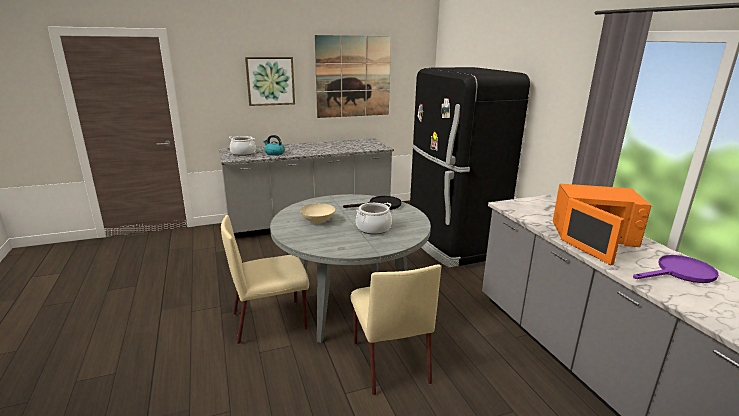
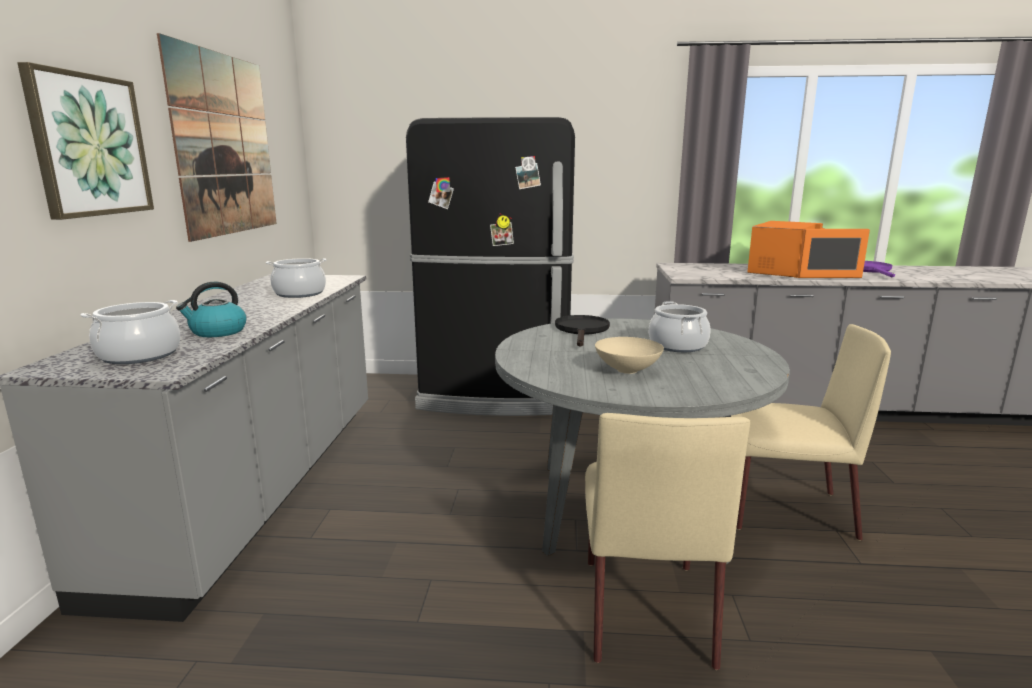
camera: 65 degrees left, 5 degrees down
(341, 149) = (300, 293): none -> cooking pot

